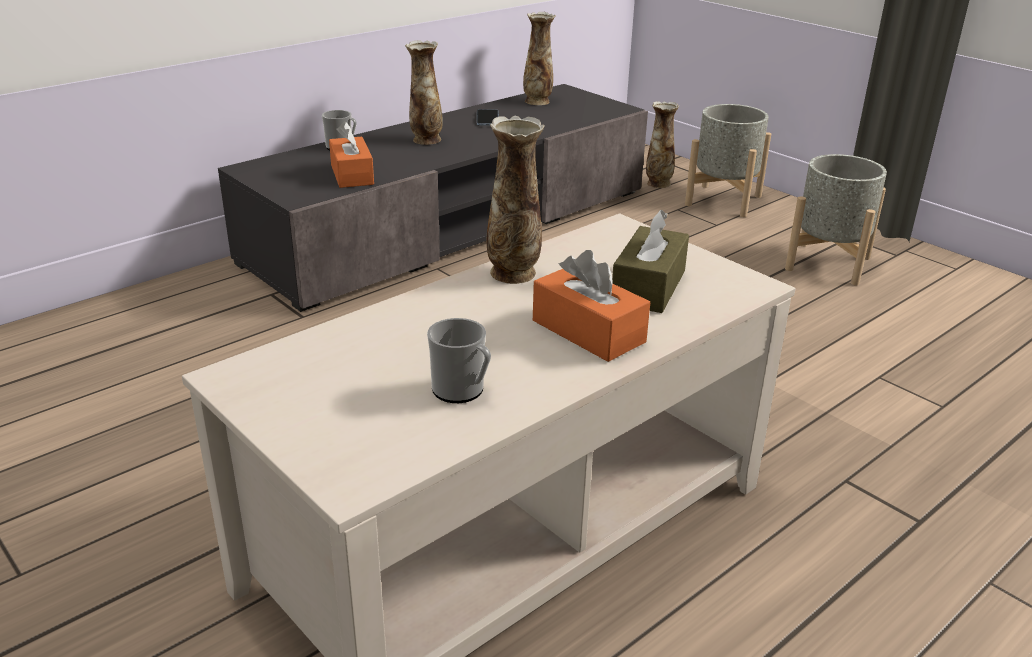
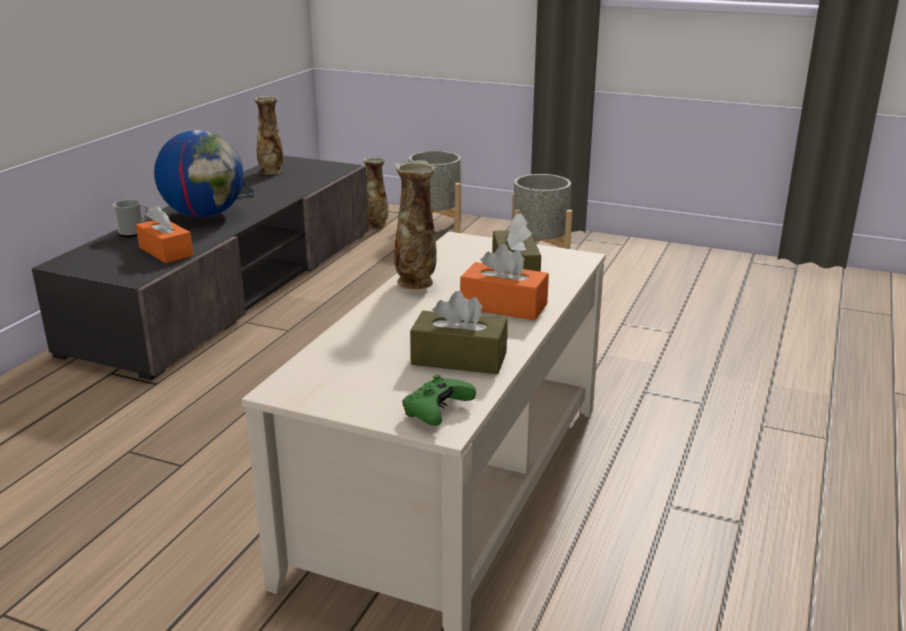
camera: 25 degrees left, 5 degrees down
(363, 459) = (437, 411): none -> green game controller
(426, 140) = (204, 215): vase -> globe
(462, 391) = (459, 358): mug -> brown tissue box

